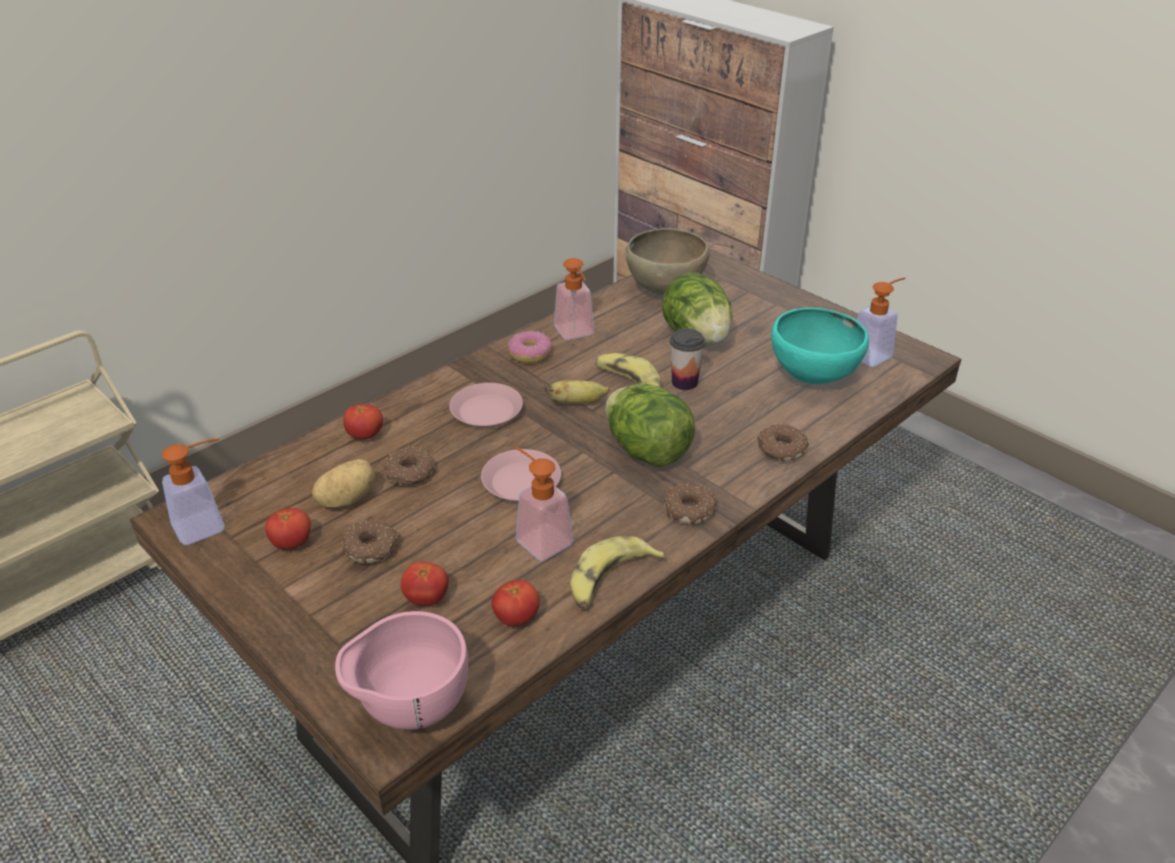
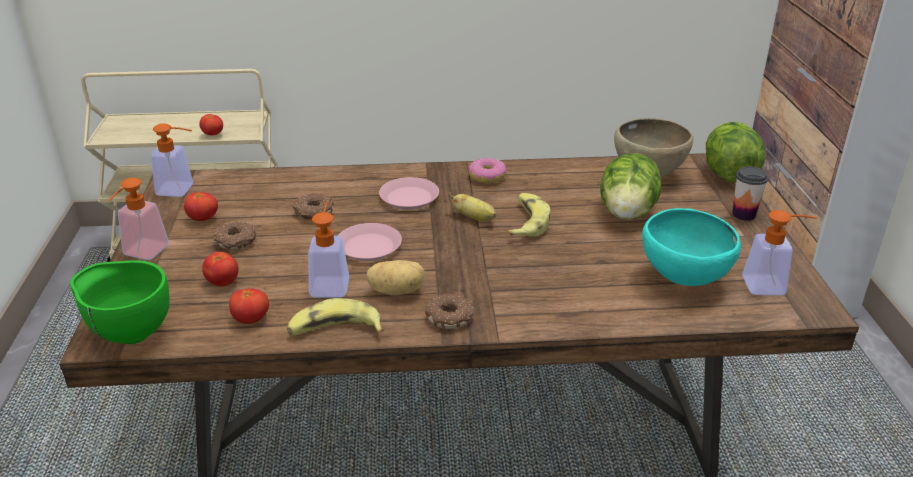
camera: 40 degrees right, 5 degrees down
(346, 498) = (262, 209): potato -> potato (397, 291)
(365, 436) = (321, 181): tomato -> tomato (213, 134)
(410, 710) = (130, 334): pink bowl -> green bowl
(576, 334) = (537, 177): soap dispenser -> soap dispenser (142, 254)
(647, 451) = (476, 268): lettuce -> lettuce (728, 174)
(684, 382) = (571, 238): cup -> cup (743, 214)
(780, 449) = (579, 314): donut -> none

